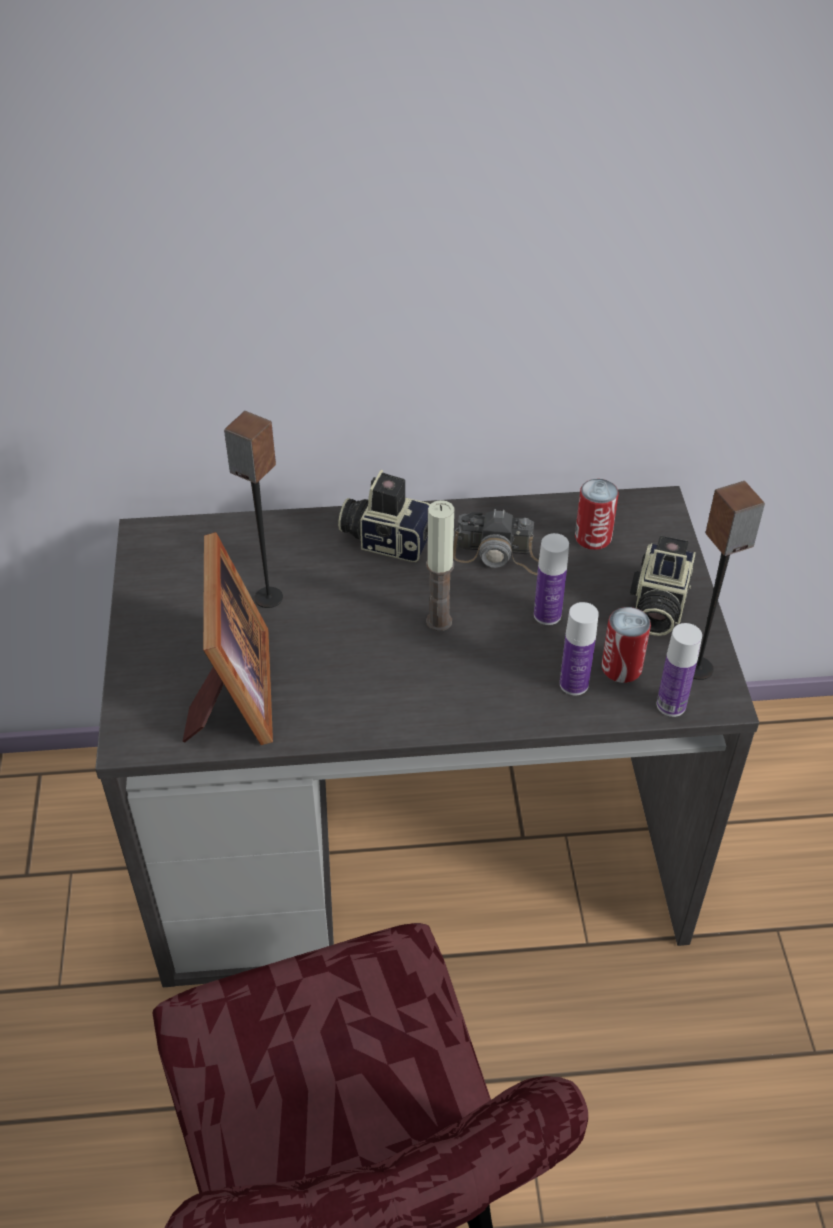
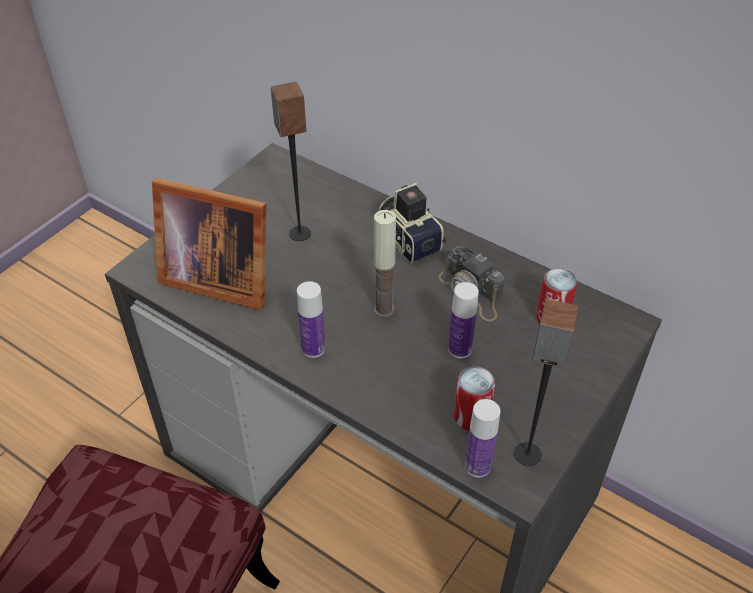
camera: 40 degrees right, 0 degrees up
(232, 694) = (217, 277): picture frame -> picture frame turned 75 degrees clockwise
(574, 684) = (425, 406): bottle -> bottle (313, 348)
(657, 606) = (546, 392): camera -> none

